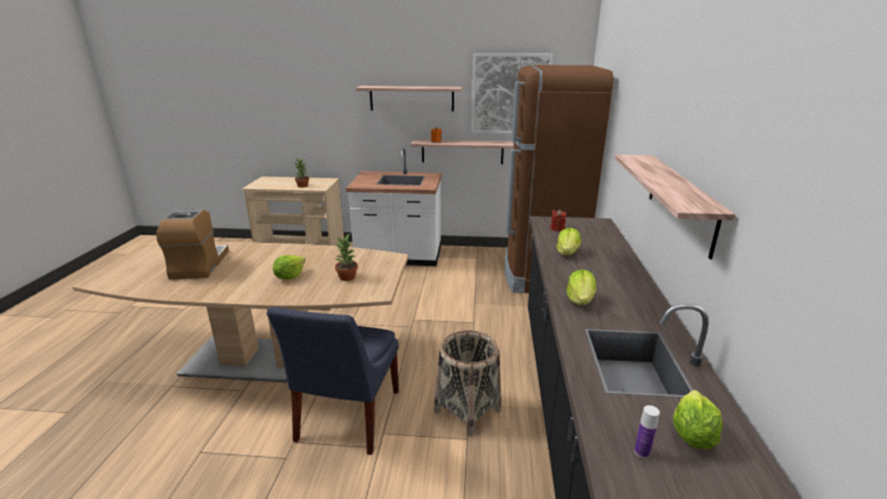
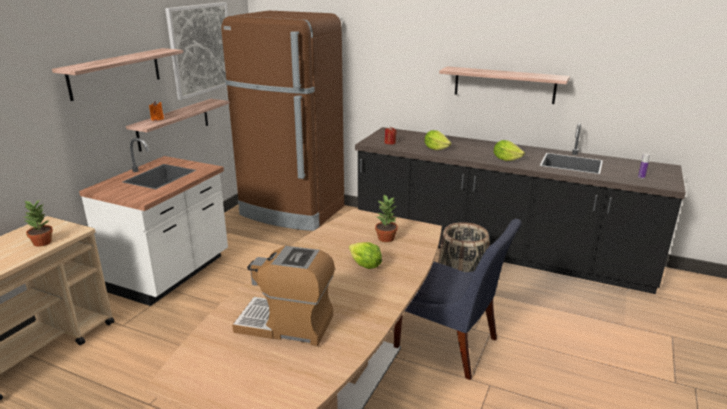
camera: 70 degrees left, 0 degrees up
(691, 435) = (628, 167): lettuce -> none

